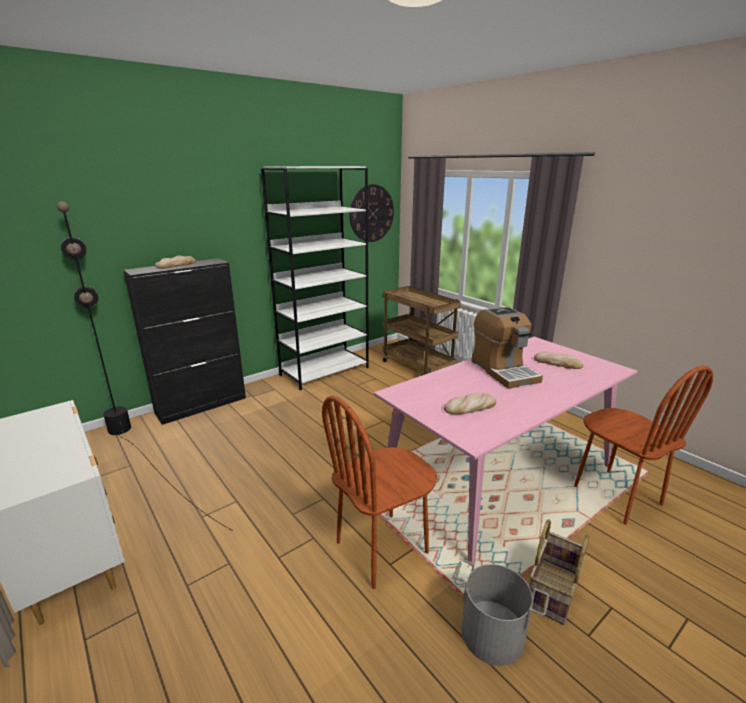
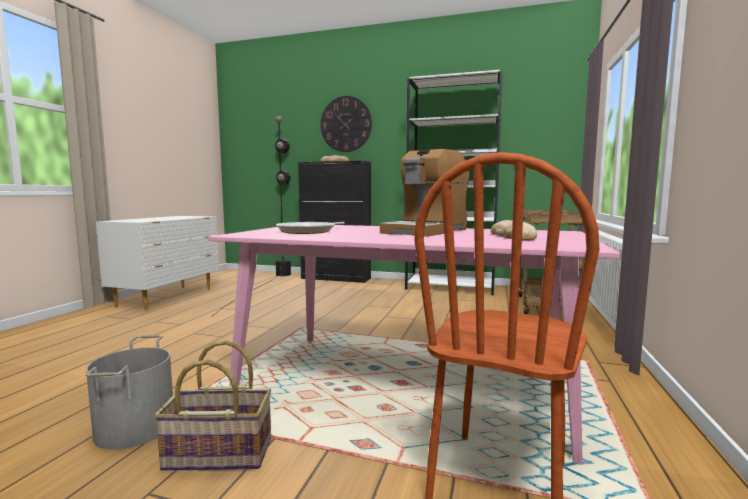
camera: 55 degrees right, 15 degrees down
(371, 213) = (544, 130): wall clock -> wall clock (346, 124)
(382, 548) = (227, 359): brown chair -> none
(470, 407) = (309, 231): bread -> frying pan

